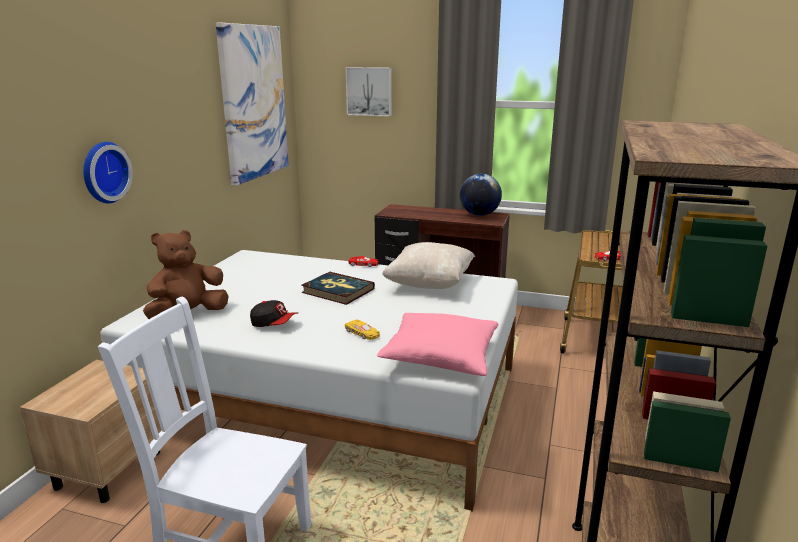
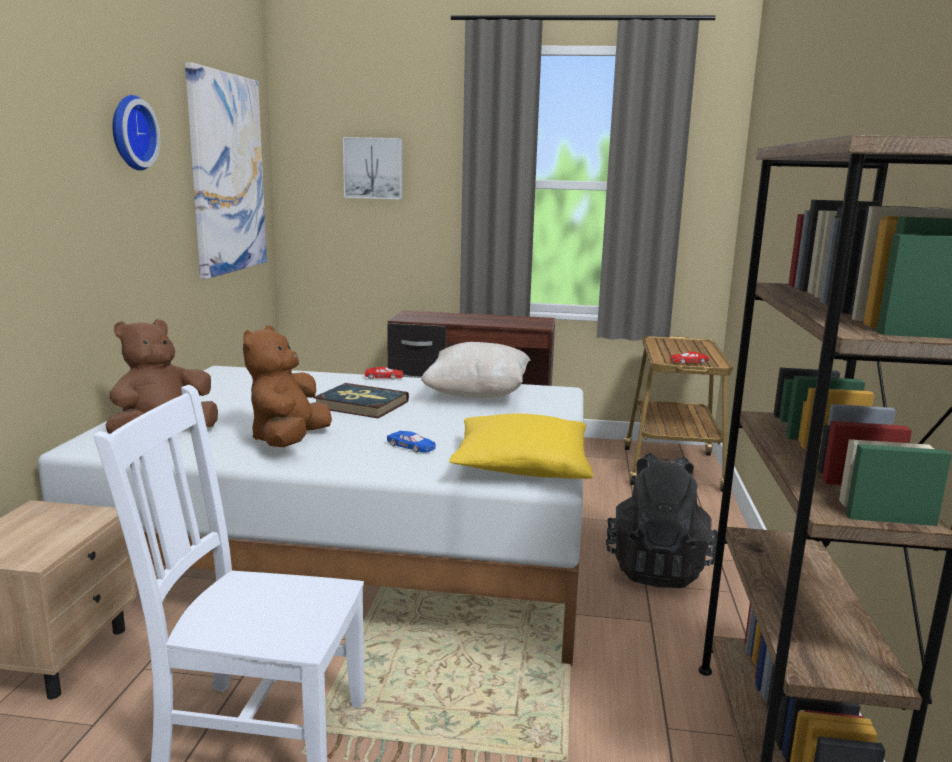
camera: 10 degrees left, 5 degrees down
(103, 172) = (46, 237): wall clock -> wall clock (130, 133)
(274, 324) = (289, 441): cap -> brown plush toy
(362, 333) = (411, 447): yellow toy car -> blue toy car
(440, 357) = (521, 467): pink pillow -> yellow pillow
(479, 215) = (519, 319): globe -> none
(562, 431) = (657, 568): none -> black backpack

